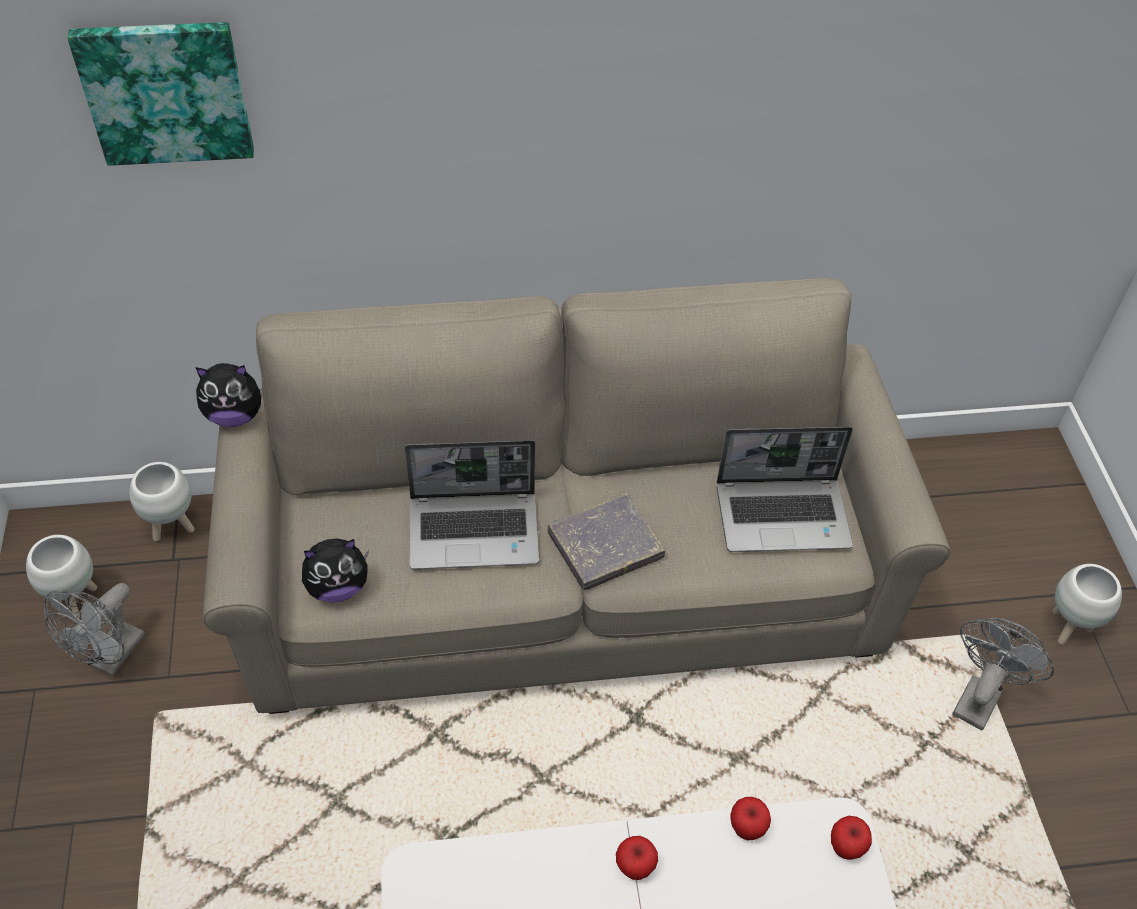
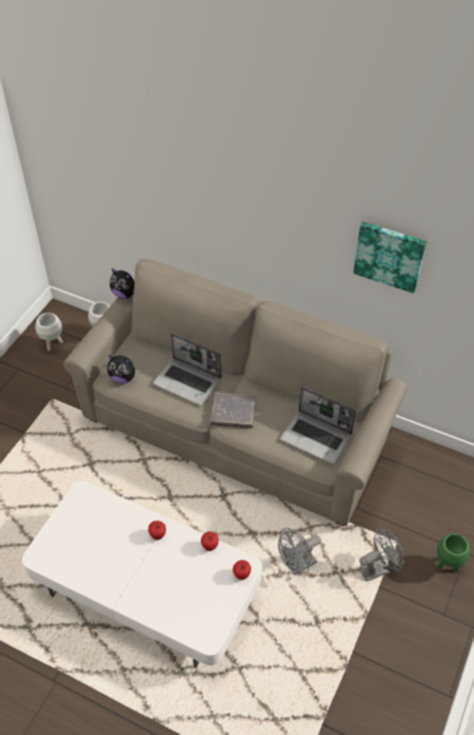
camera: 35 degrees right, 0 degrees up
(111, 658) = (50, 371): grey fan -> grey fan (297, 566)
(166, 91) = (128, 158): picture -> picture (389, 255)
(1068, 627) = (447, 564): white planter -> green planter

